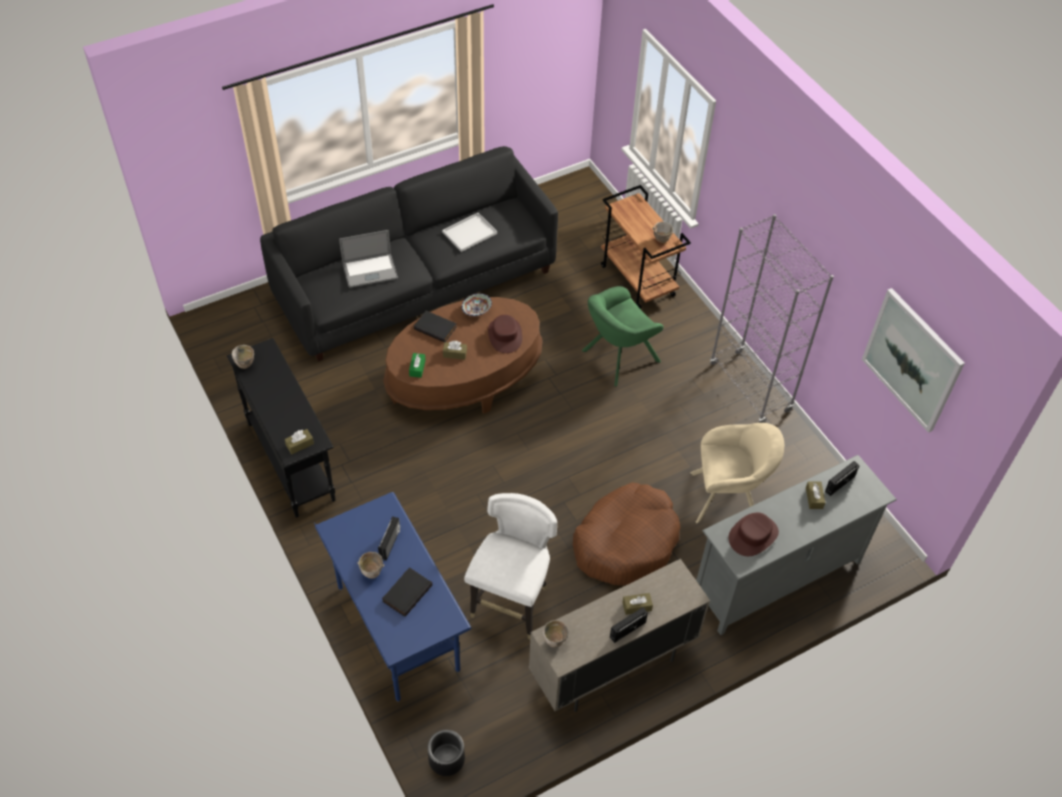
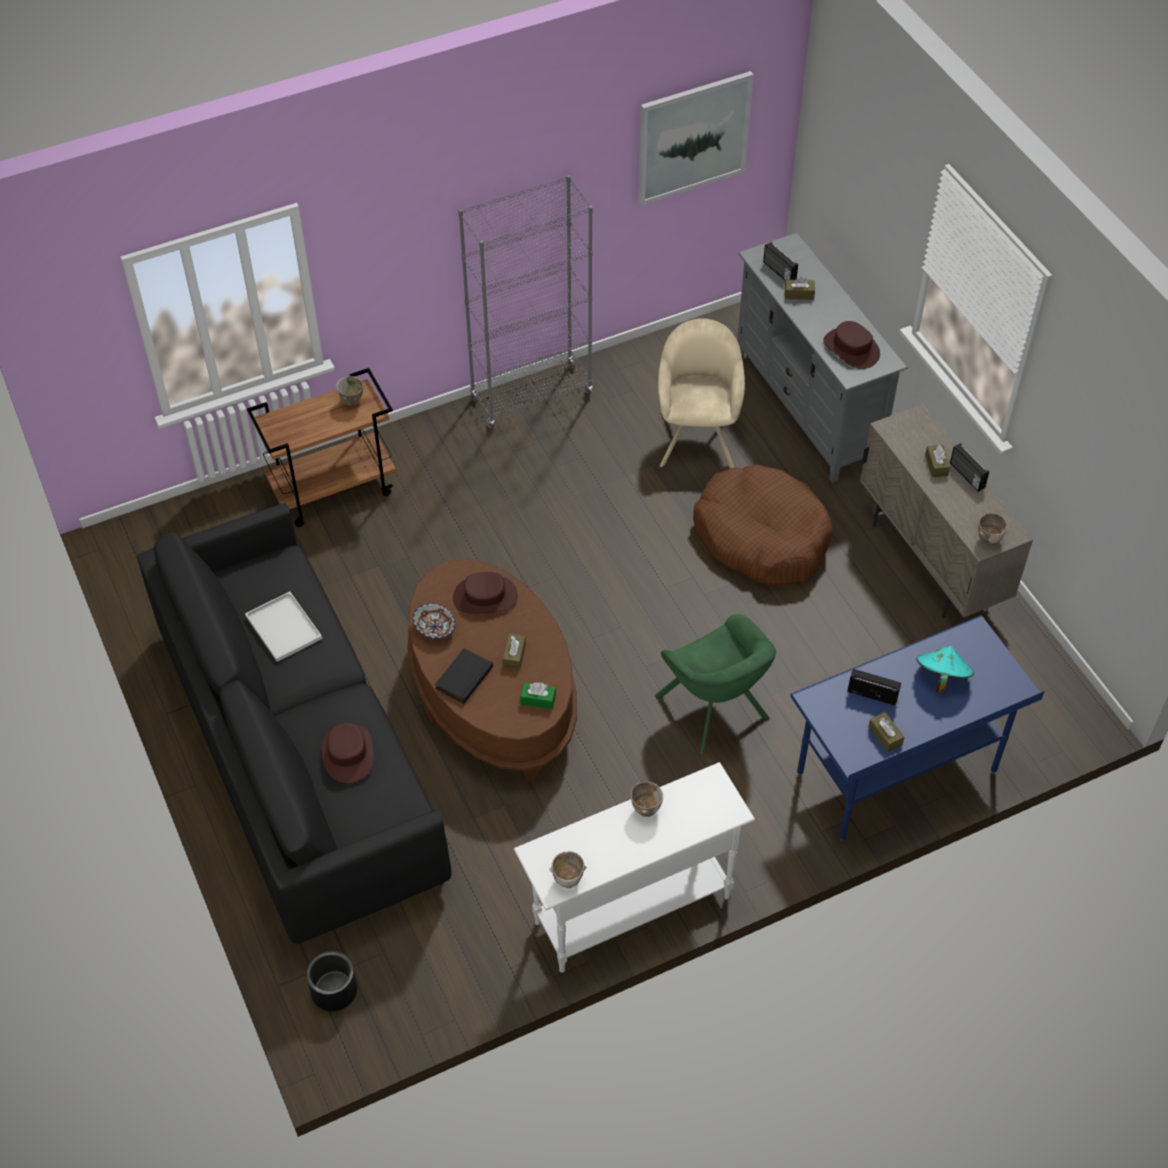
camera: 85 degrees left, 0 degrees up
(291, 461) = (631, 909): black console table -> white console table
(300, 444) = (717, 801): brown tissue box -> brown tissue box (885, 736)
(370, 270) = (348, 753): laptop -> brown hat
(373, 573) = (917, 712): bowl -> bowl (646, 808)
(406, 592) = (941, 677): black book -> turquoise hat
(446, 759) = (1060, 723): black planter -> black planter (333, 990)
(511, 606) = (856, 653): white chair -> none
(617, 357) = (470, 522): green armchair -> green armchair (715, 711)

